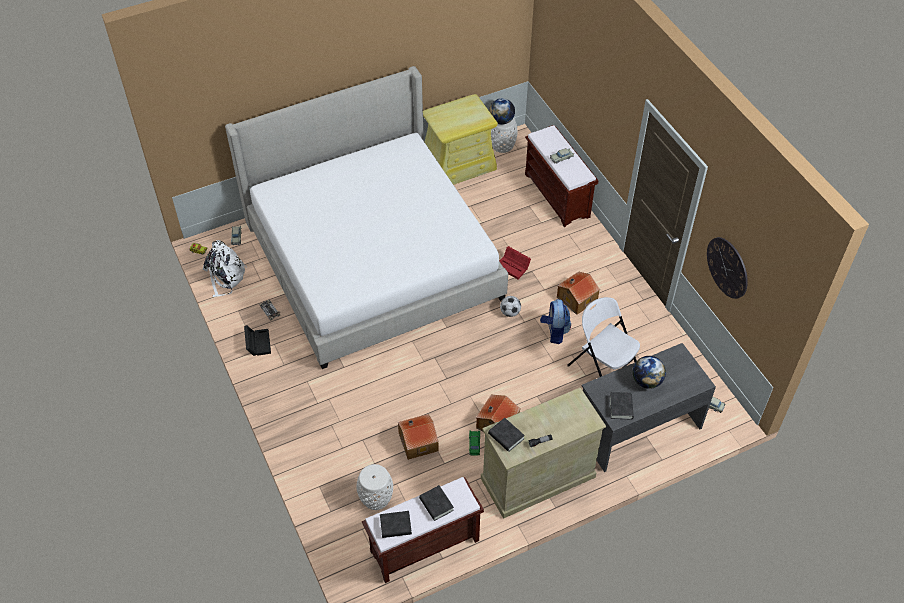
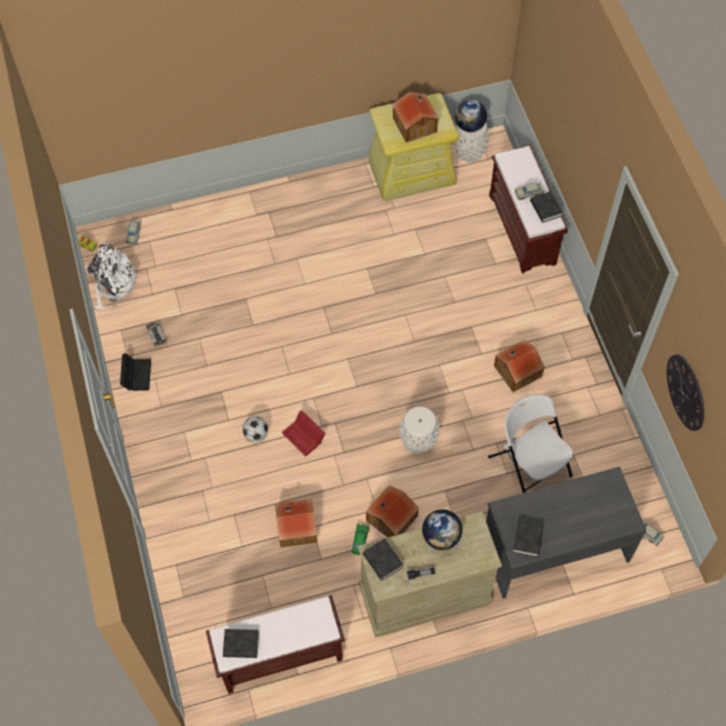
camera: 10 degrees right, 10 degrees up
(372, 259) = (286, 285): bed -> none
(376, 498) = (236, 589): white stool -> white stool (418, 440)
(436, 504) = (291, 625): black book -> black book (545, 208)
(460, 117) = (415, 124): none -> toy house
(510, 312) = (434, 378): football -> football (256, 434)
(513, 266) = (450, 318): red storage box -> red storage box (305, 437)
(554, 332) = (482, 411): backpack -> none
(646, 381) = (565, 510): globe -> globe (441, 536)

